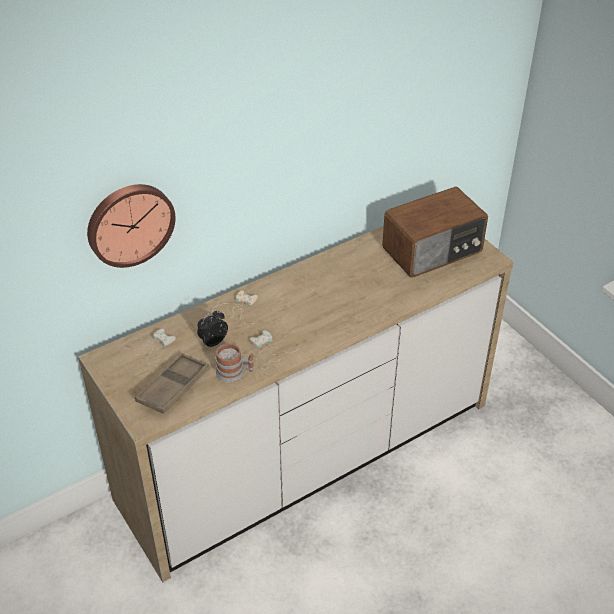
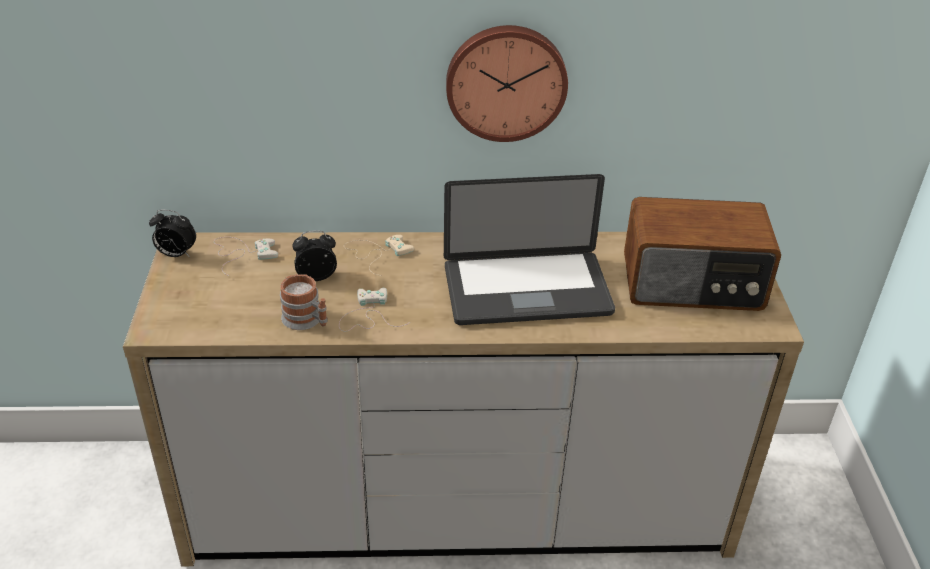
camera: 30 degrees right, 5 degrees down
(105, 367) = (176, 254): none -> alarm clock
(129, 223) = (248, 75): wall clock -> wall clock (506, 81)
(173, 387) = (223, 306): brown tray -> none
(346, 295) = (527, 290): none -> laptop

